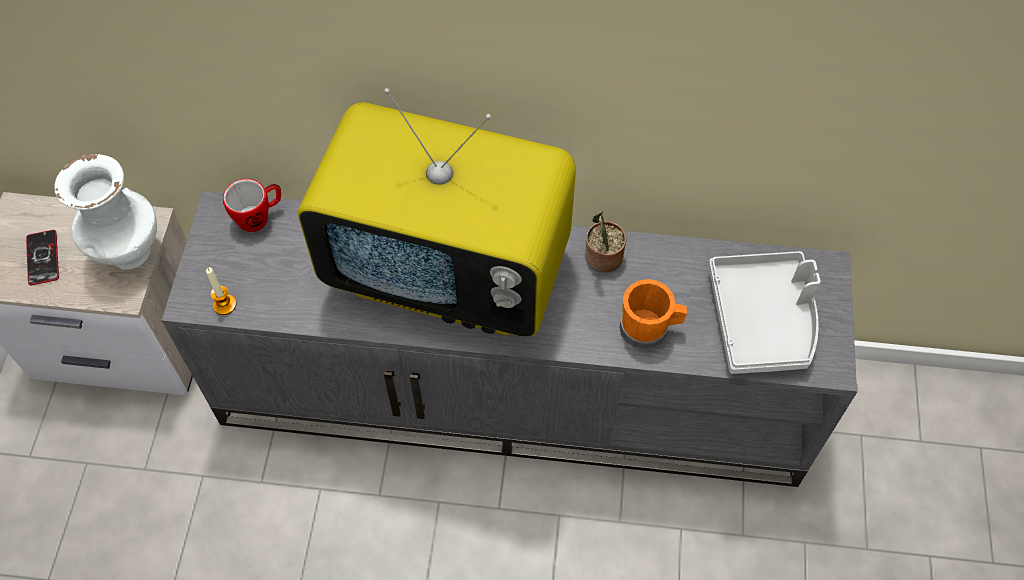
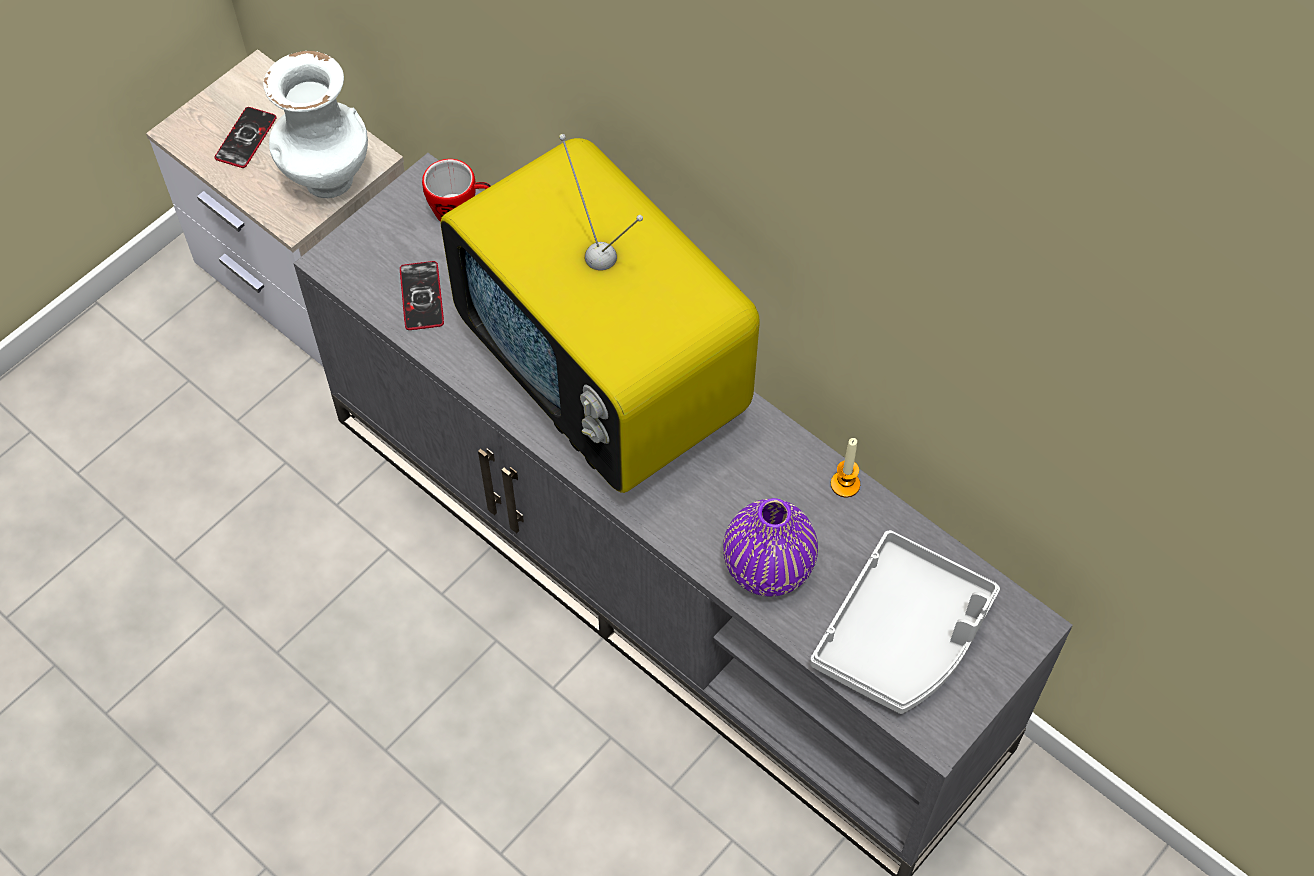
camera: 35 degrees right, 0 degrees up
(224, 305) = (362, 282): candle -> candle (845, 484)
(276, 290) = (421, 296): none -> phone
(602, 258) = (779, 462): potted plant -> none
(649, 329) = (768, 567): orange mug -> purple vase

